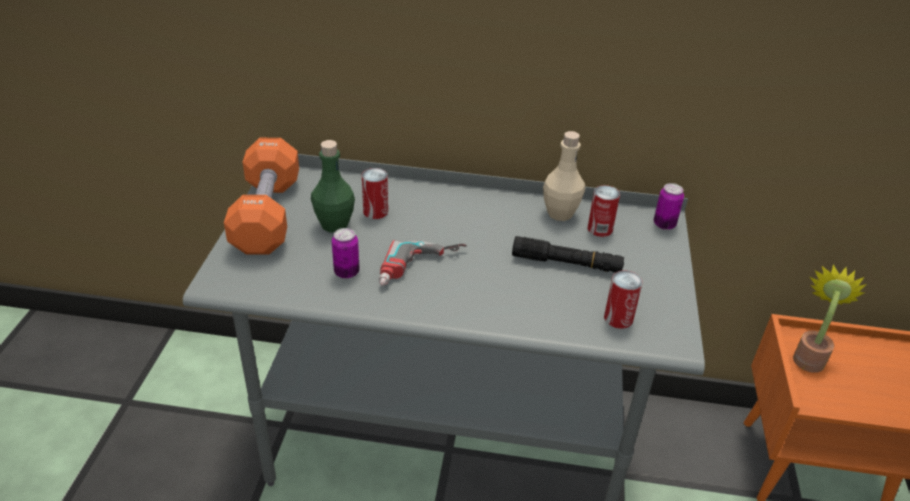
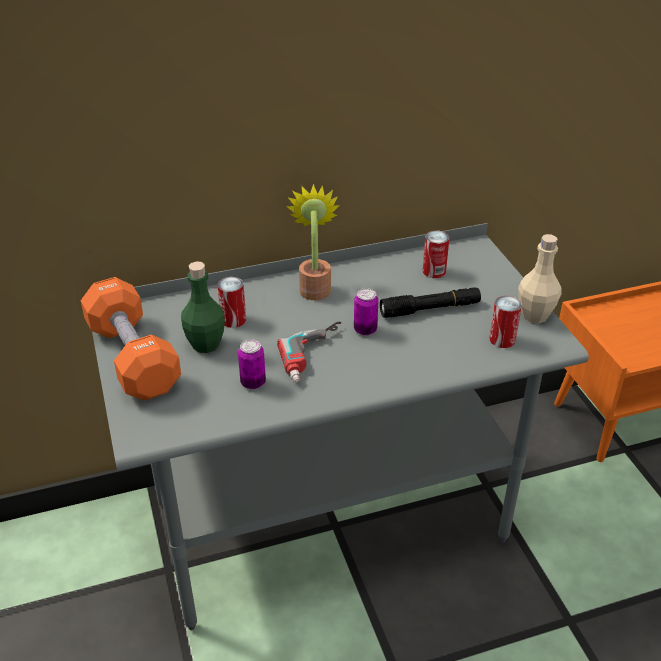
camera: 25 degrees left, 0 degrees up
(560, 213) = (392, 269): beige bottle -> beige bottle (535, 315)
(664, 224) = (480, 251): can -> can (365, 330)
(809, 356) = (606, 326): potted plant -> potted plant (315, 287)

